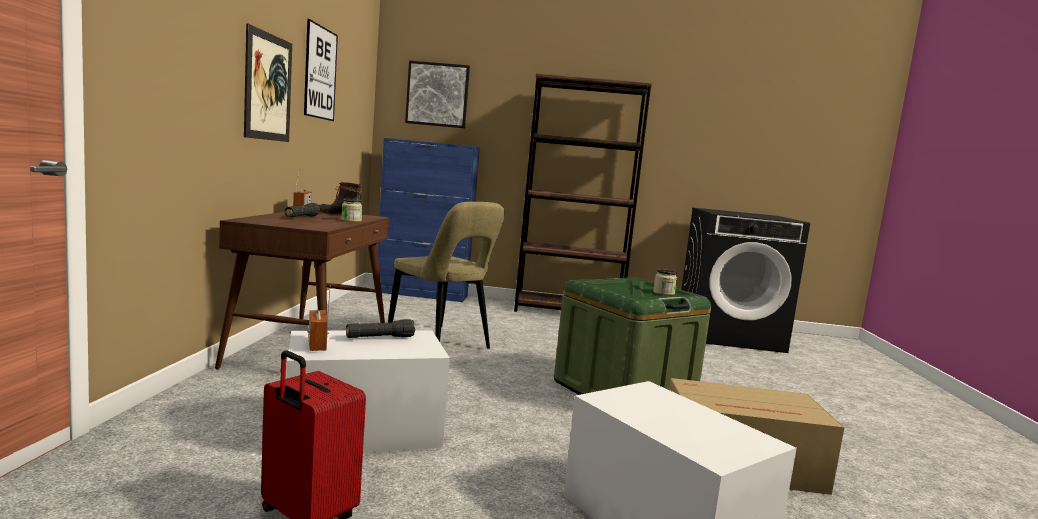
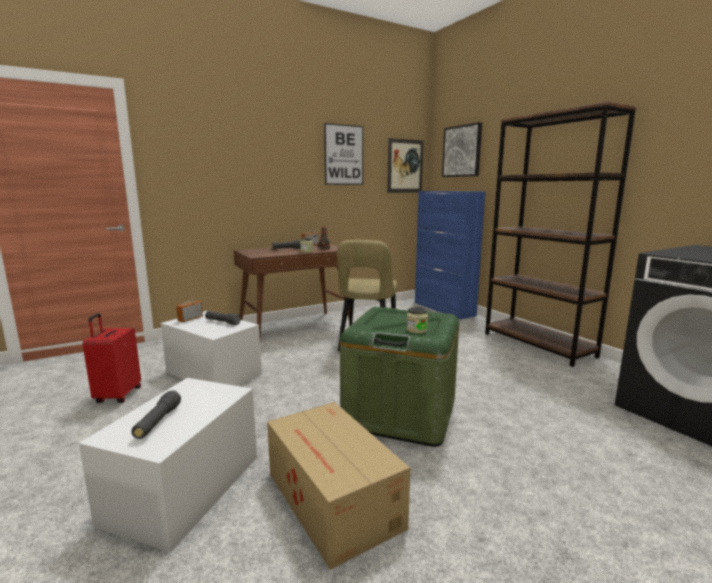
camera: 55 degrees right, 5 degrees up
(268, 87) = (283, 172): picture -> picture (405, 166)
(698, 431) = (158, 422): none -> black flashlight

